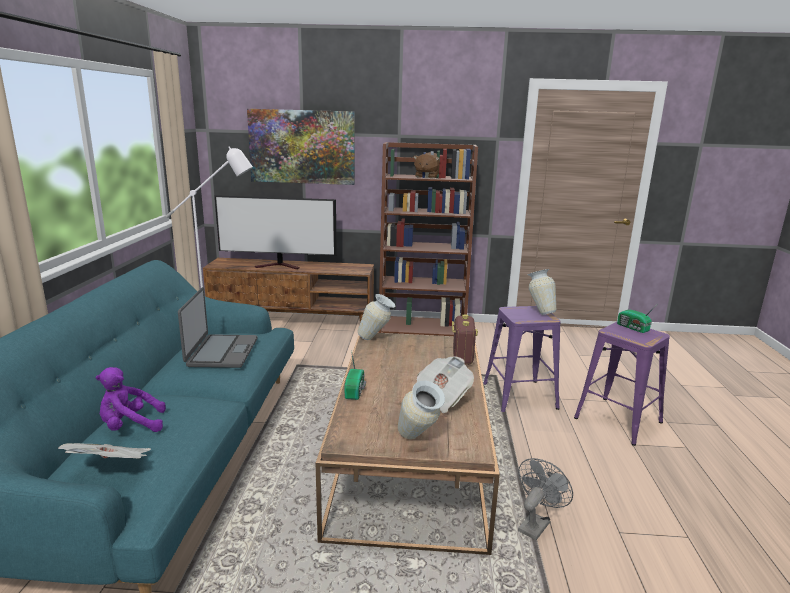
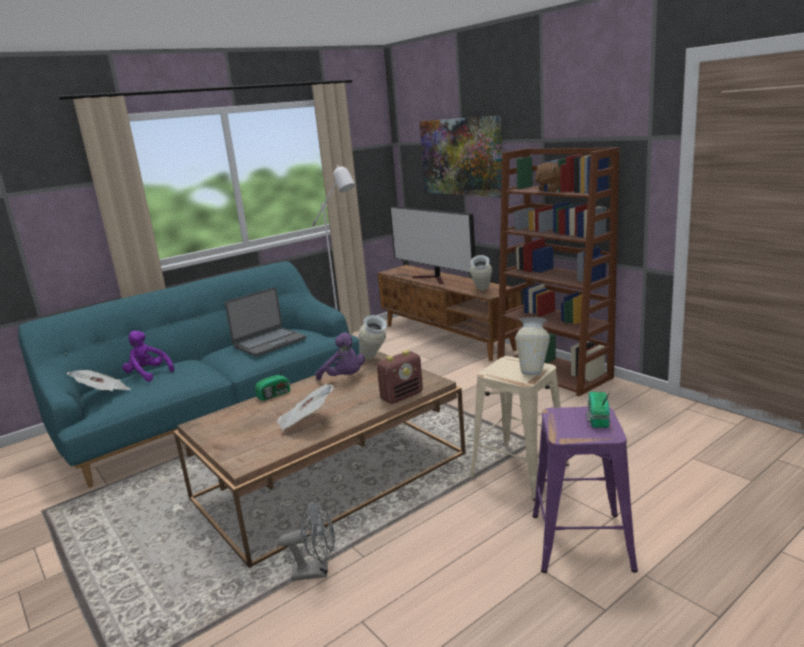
camera: 50 degrees right, 0 degrees up
(384, 358) = (344, 378): none -> purple plush toy
(418, 443) = (227, 444): vase -> vase (481, 292)
(519, 395) = (520, 470): purple stool -> beige stool

